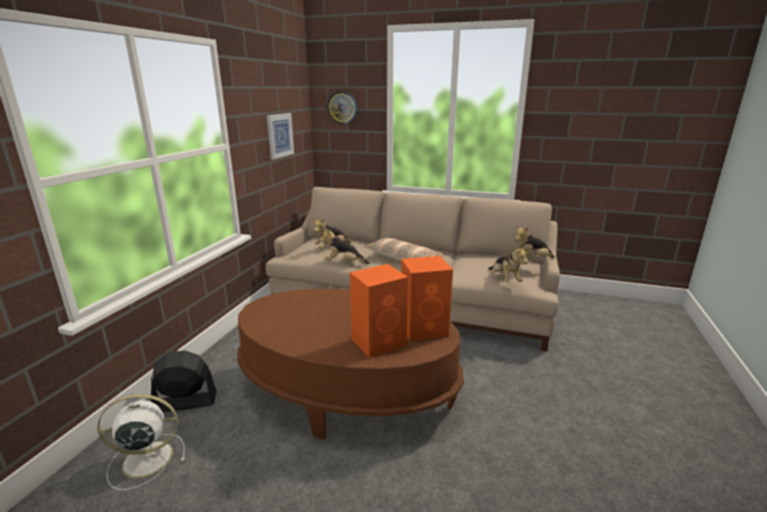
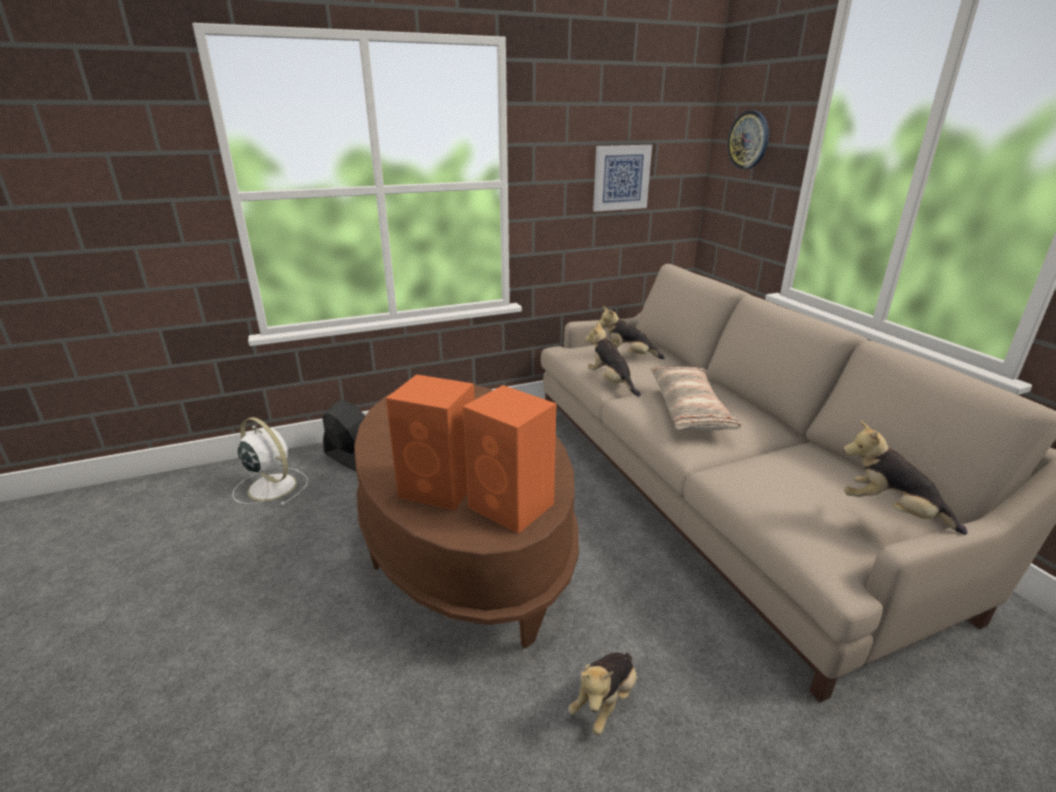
camera: 50 degrees right, 5 degrees up
(504, 279) = (789, 517): plush toy -> plush toy (605, 701)

